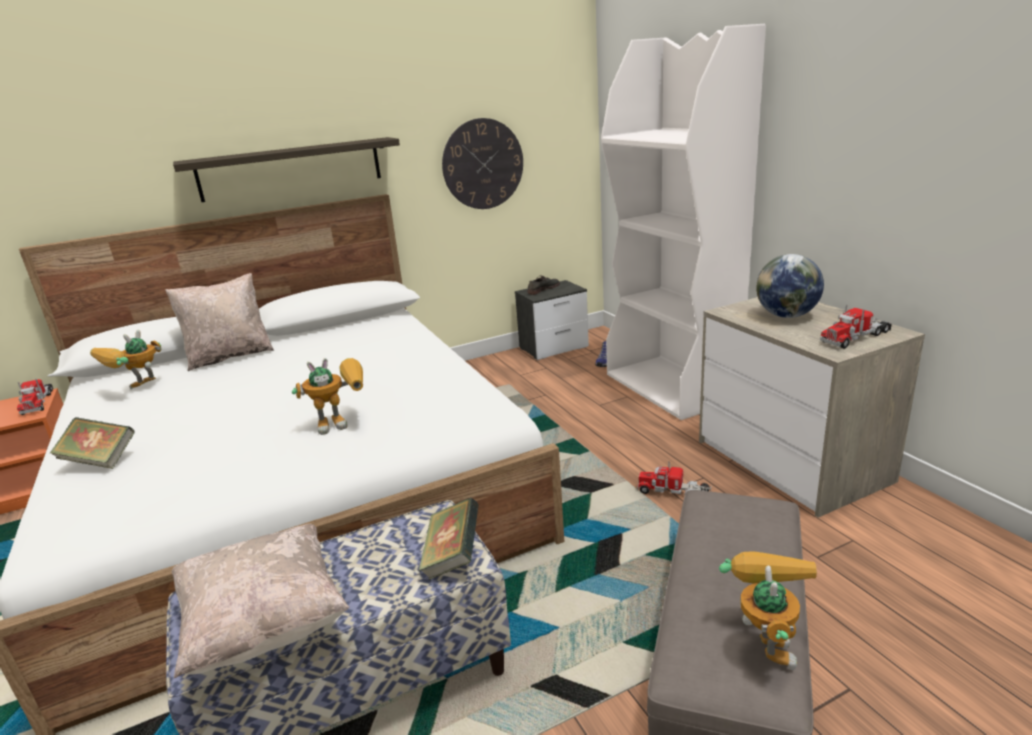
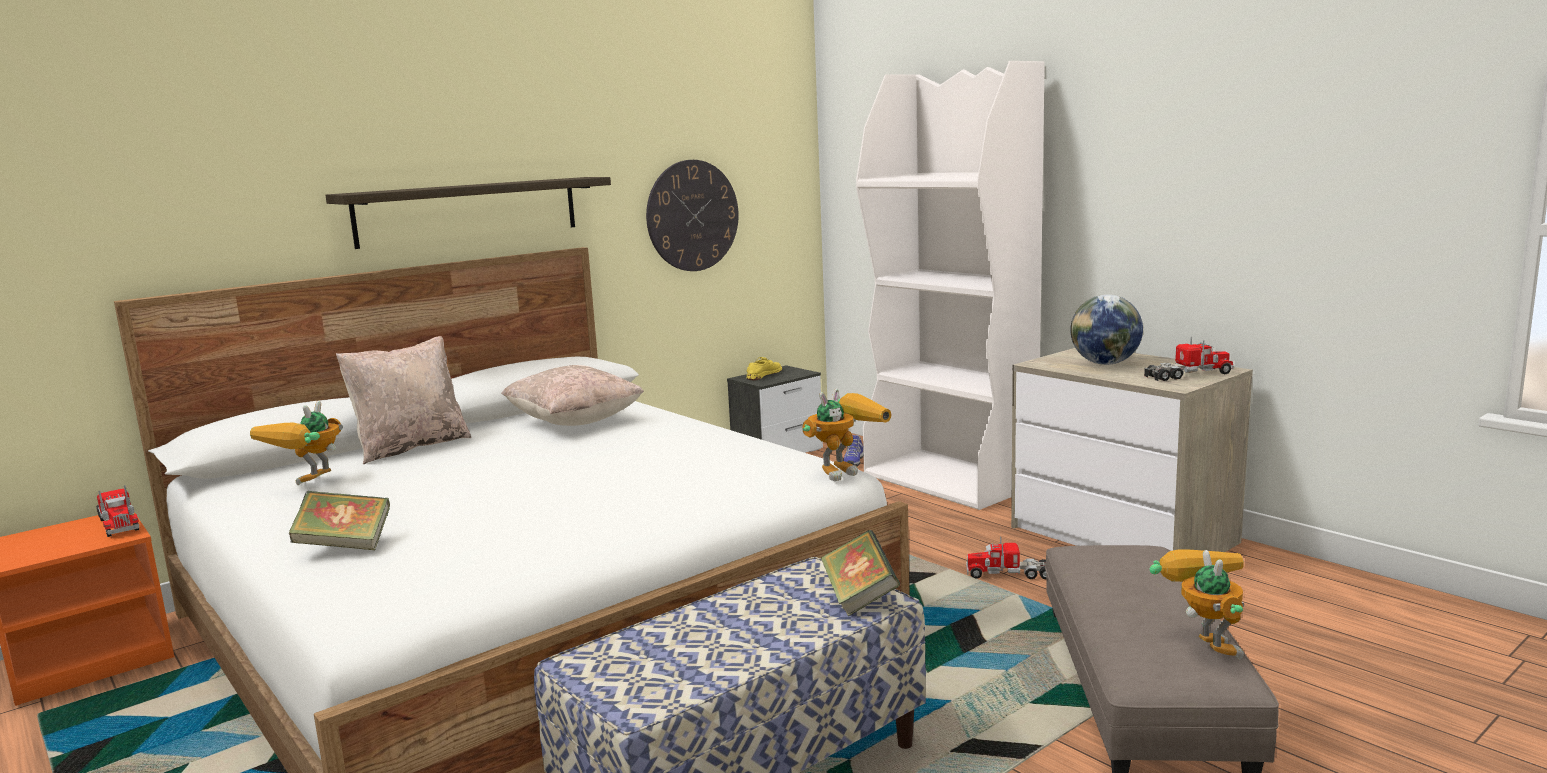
camera: 15 degrees left, 10 degrees down
(265, 624) = (687, 669): beige pillow -> beige pillow (574, 422)
(343, 422) = (645, 490): toy robot -> toy robot (845, 470)
(543, 289) = (764, 374): grey shoe -> yellow shoe
(855, 337) = (1188, 375): toy truck -> toy truck turned 150 degrees counterclockwise

